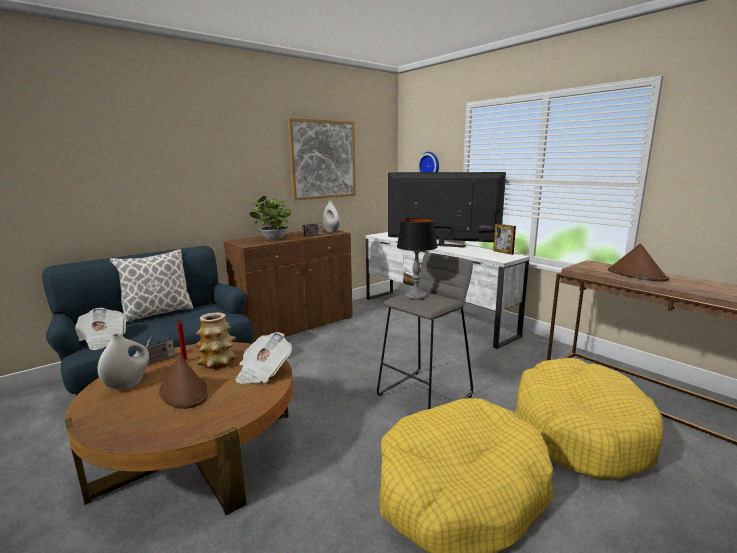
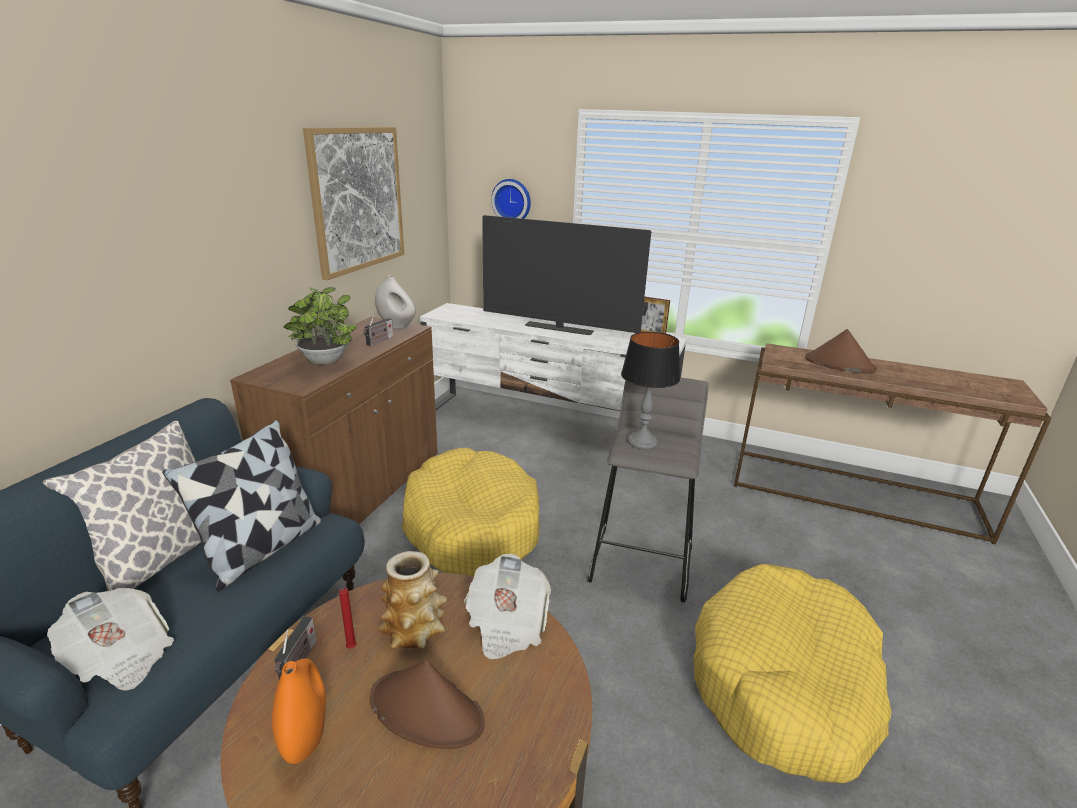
camera: 30 degrees left, 10 degrees up
(128, 384) = (305, 736): white vase -> orange vase
(195, 319) = (262, 549): none -> pillow
(441, 245) = (558, 329): television -> television turned 150 degrees counterclockwise
(579, 429) = (820, 557): yellow dog bed -> yellow dog bed (471, 527)

